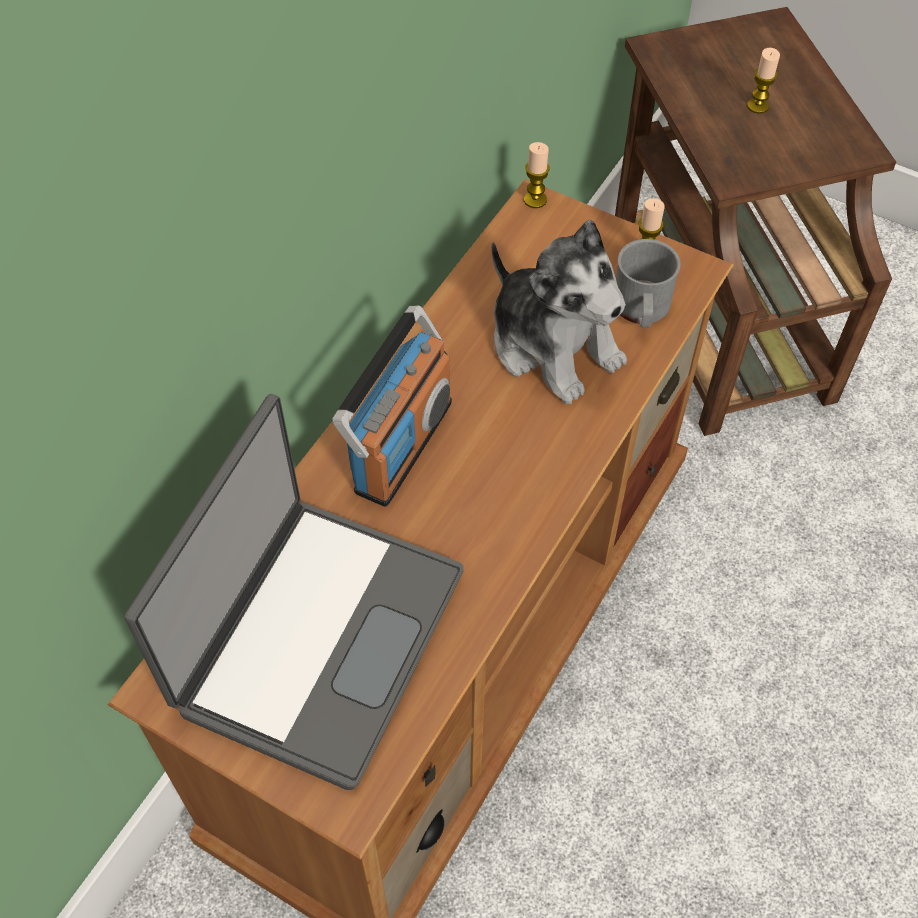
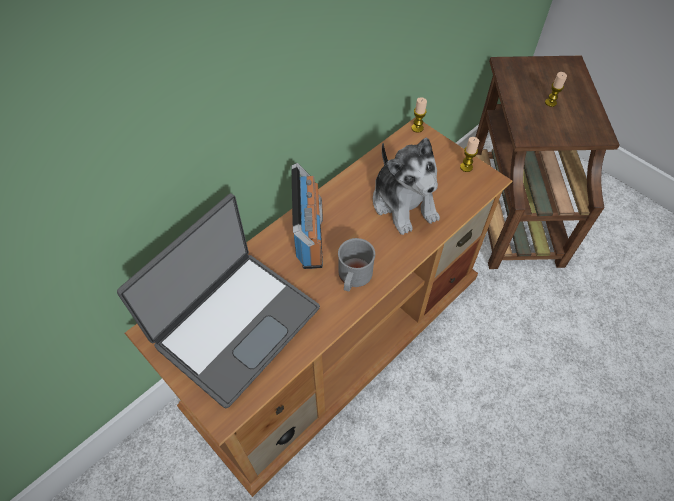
camera: 15 degrees right, 0 degrees up
(401, 446) = (309, 237): radio -> radio turned 45 degrees counterclockwise
(641, 310) = (455, 194): grey mug -> grey mug (353, 277)

